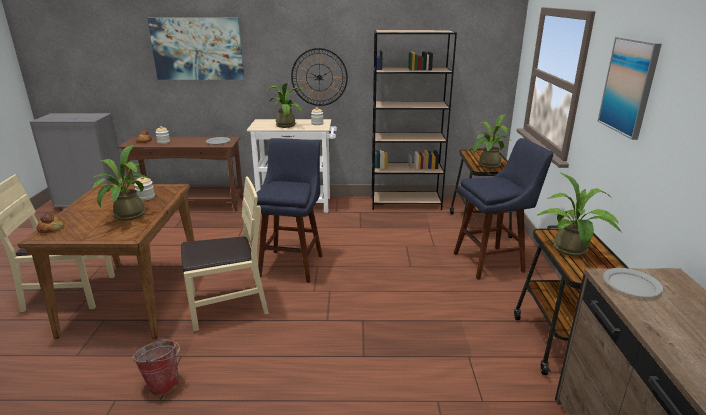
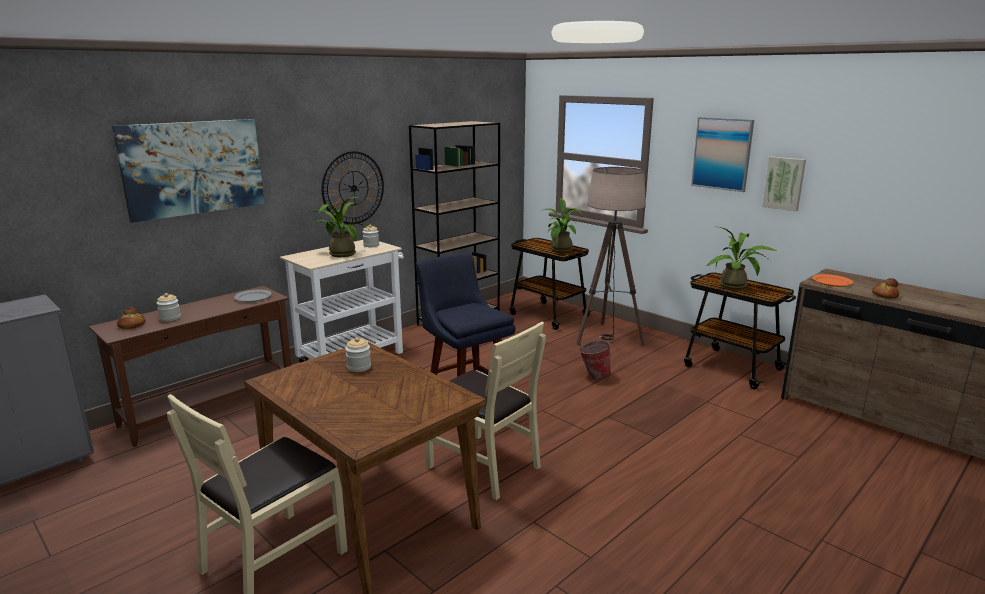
camera: 45 degrees left, 5 degrees down
(51, 229) = (347, 432): bread -> bread (884, 295)
(126, 216) = (398, 388): potted plant -> none
(163, 383) = (566, 547): bucket -> bucket (593, 376)
(228, 305) = (484, 465): beige chair -> beige chair turned 105 degrees clockwise
(492, 262) = (607, 337): blue stool -> floor lamp
(631, 285) = (832, 282): grey plate -> orange plate
(671, 137) = (784, 183): none -> picture

